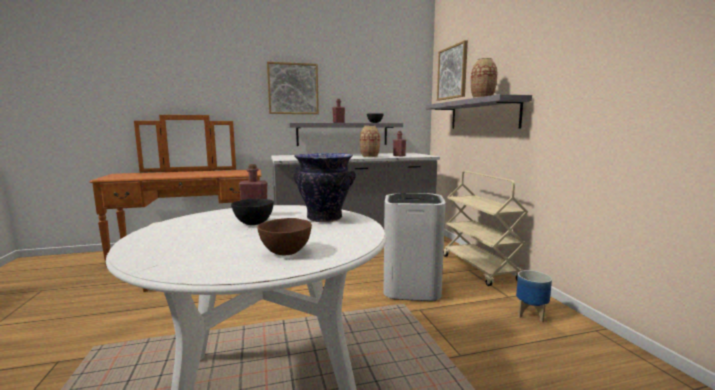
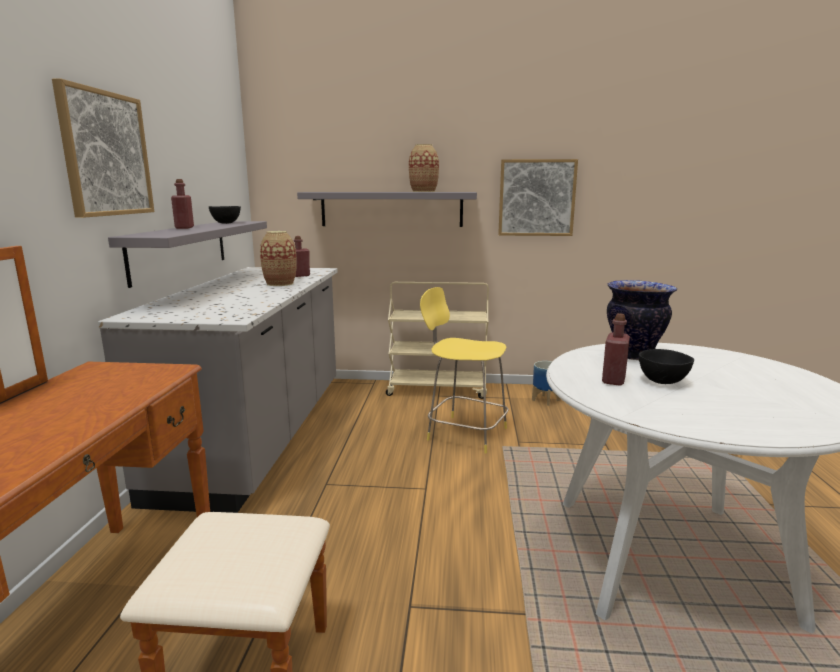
camera: 70 degrees left, 5 degrees up
(286, 252) = (766, 375): brown bowl -> none
(412, 288) = (464, 433): white trash can -> yellow stool
(452, 72) = (310, 144): picture -> picture (536, 198)

